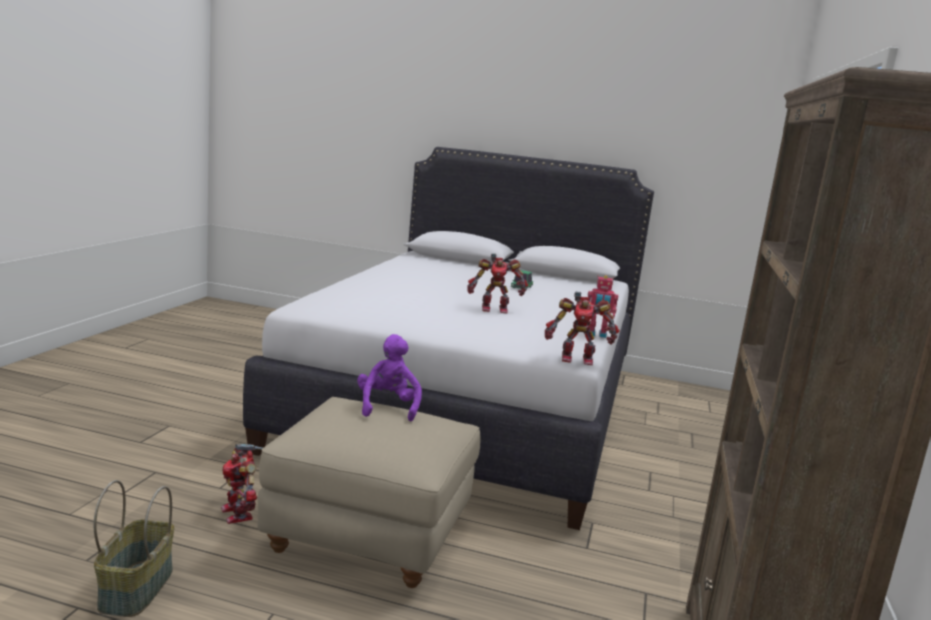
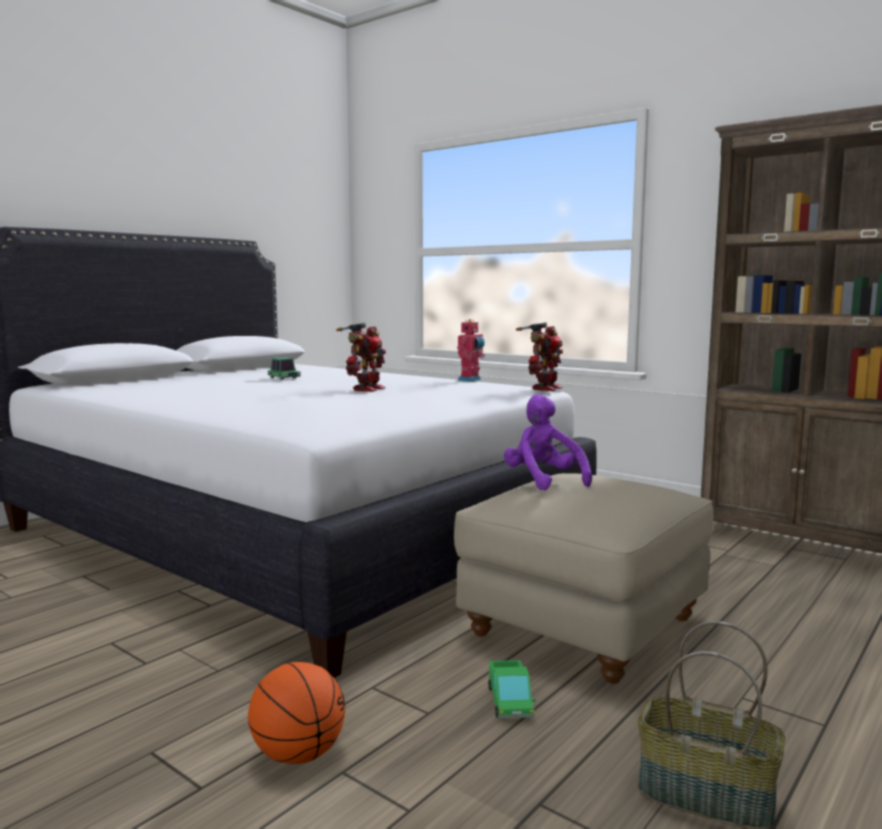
camera: 65 degrees left, 5 degrees down
(170, 458) = (297, 754): none -> basketball
(239, 513) = (510, 701): toy robot -> toy truck
(387, 407) = (543, 481): purple plush toy -> purple plush toy turned 45 degrees clockwise

